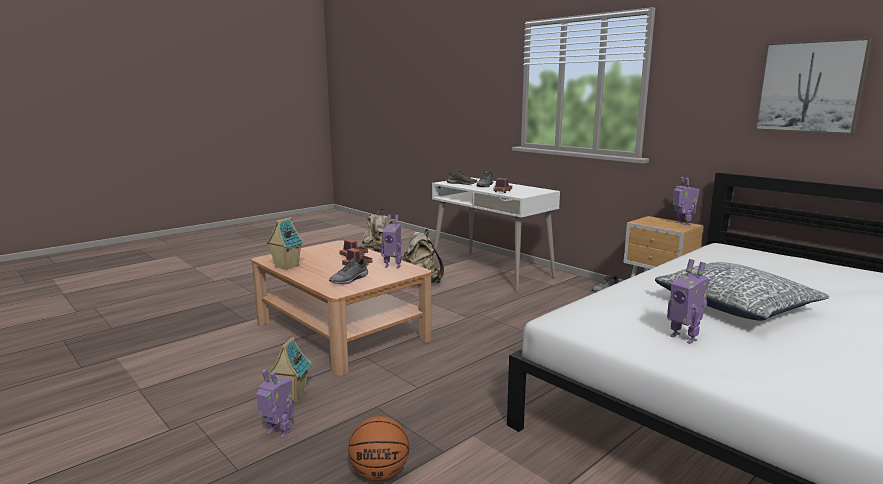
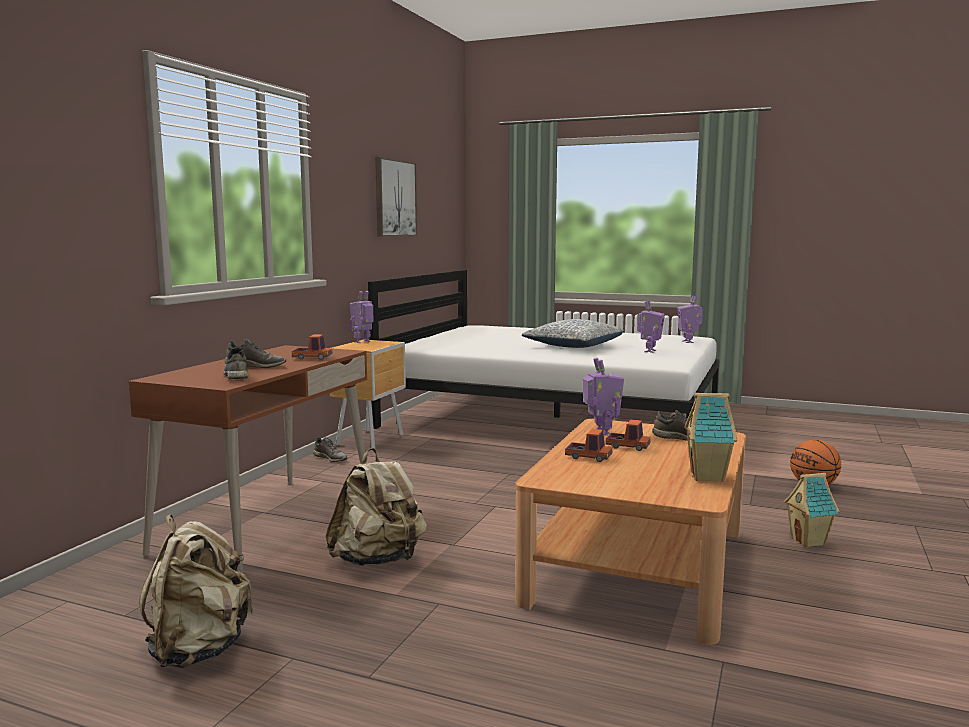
camera: 115 degrees left, 5 degrees down
(277, 433) = (857, 527): toy robot -> toy robot (688, 342)
(491, 271) = (268, 522): white desk -> brown desk

